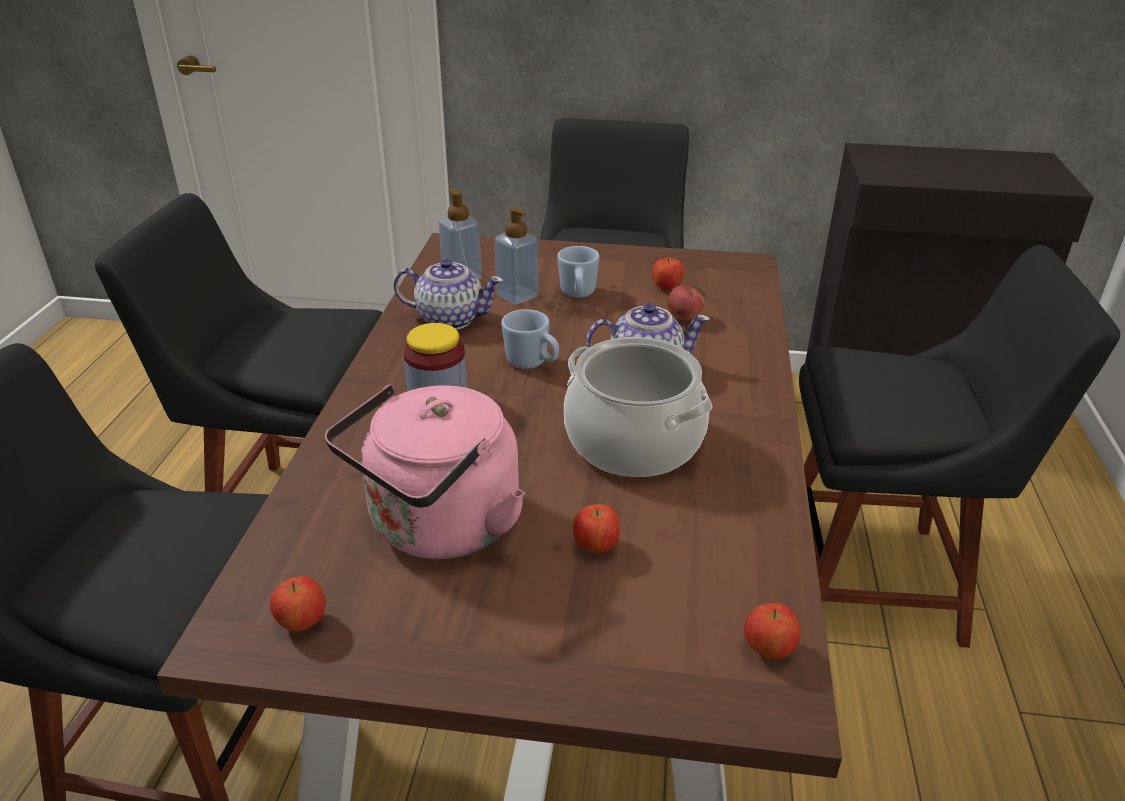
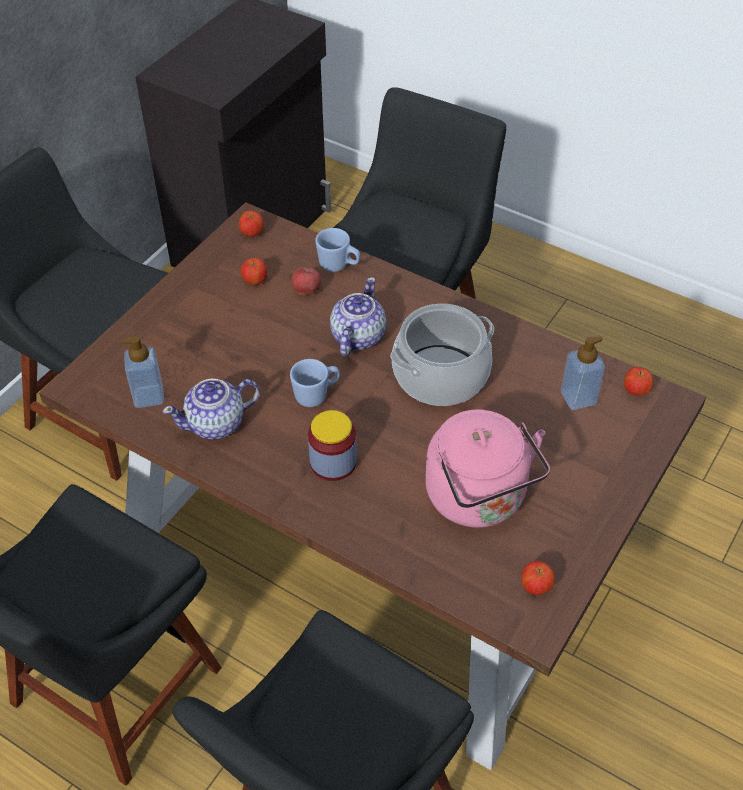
camera: 65 degrees left, 15 degrees up
(449, 319) = (216, 424): teapot -> teapot turned 150 degrees counterclockwise
(517, 296) = (206, 371): soap dispenser -> soap dispenser (578, 398)
(578, 295) = (231, 335): blue mug -> blue mug (339, 266)
(596, 546) = (531, 430): apple -> apple (252, 233)

